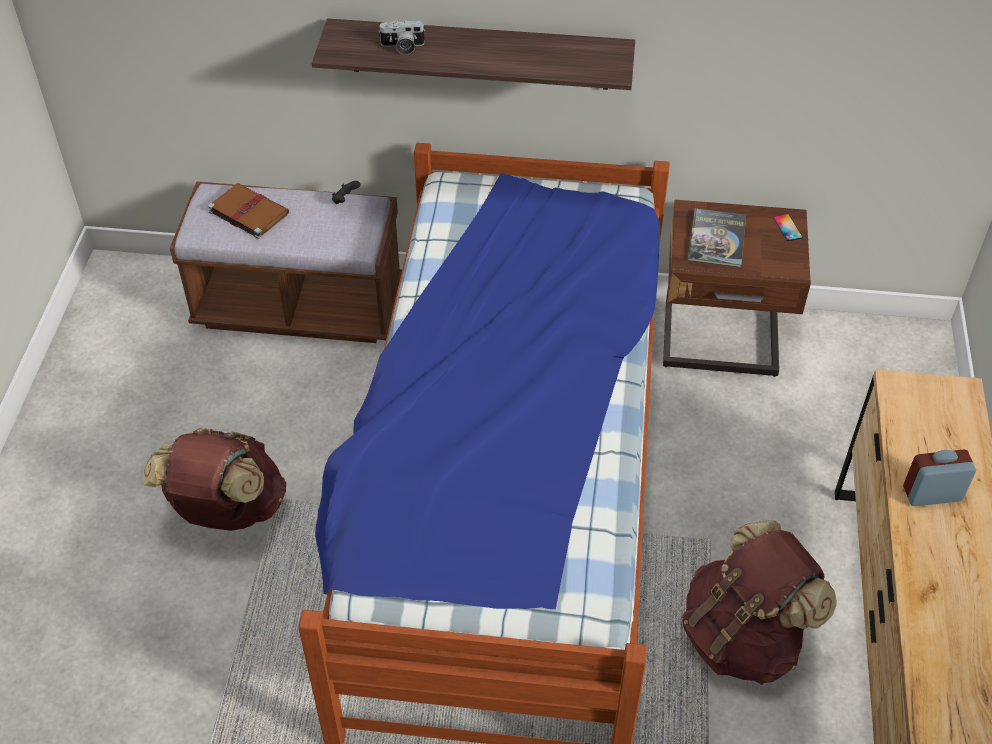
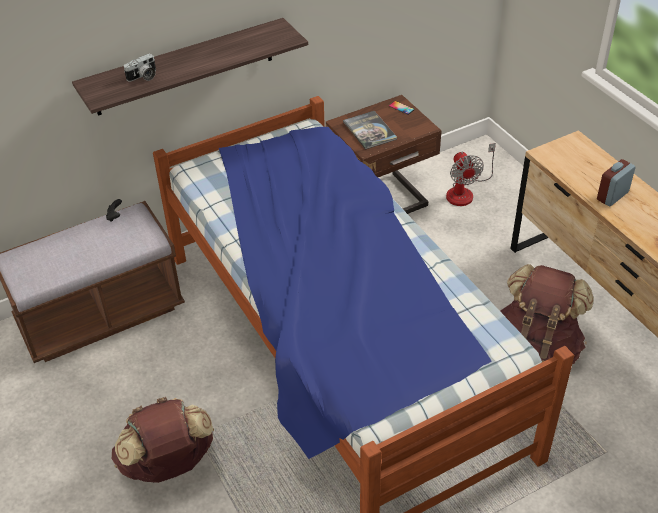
camera: 35 degrees left, 5 degrees down
(247, 212) = (52, 255): brown book -> none
(845, 383) = (465, 191): none -> fan

